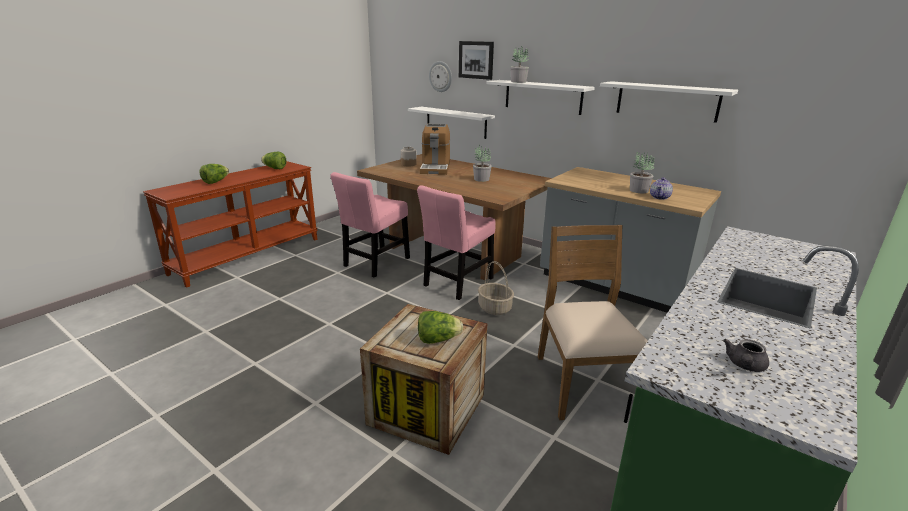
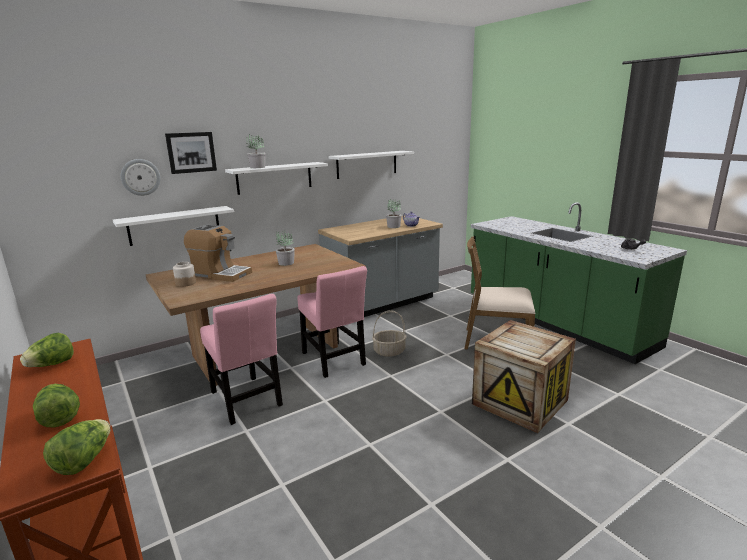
camera: 70 degrees left, 5 degrees down
(438, 340) = (532, 337): lettuce -> lettuce (84, 461)

